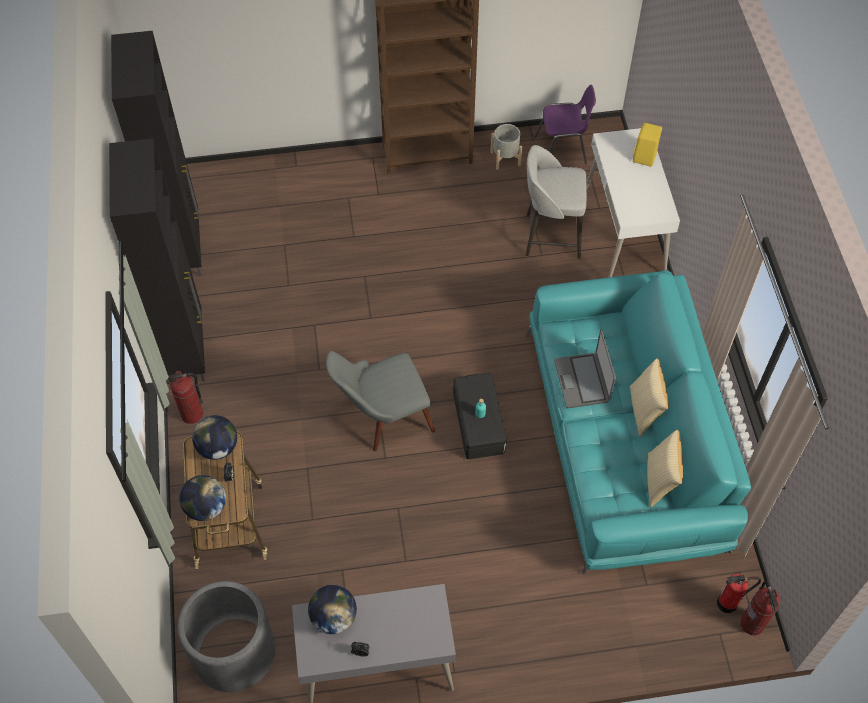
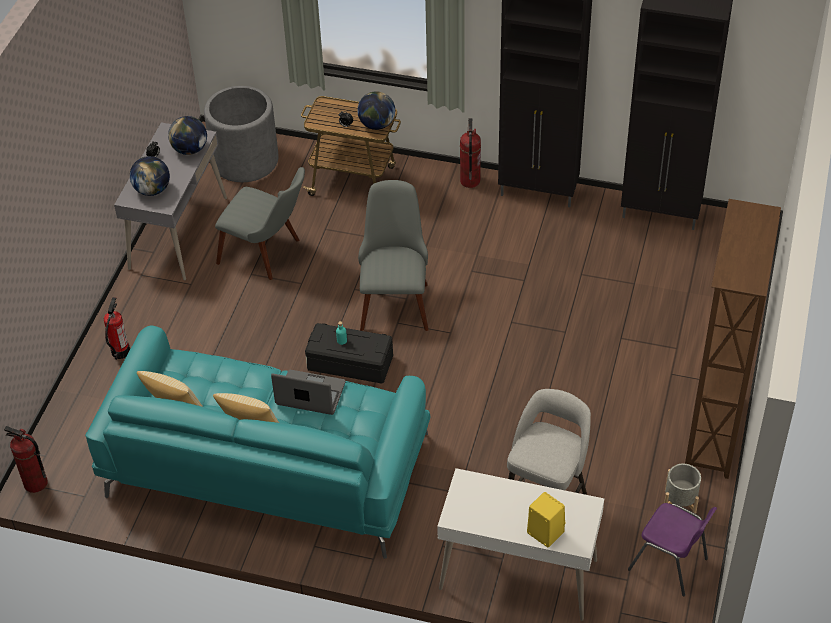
camera: 115 degrees right, 10 degrees down
(206, 507) = (328, 108): globe -> globe (152, 190)
(370, 558) = (268, 253): none -> grey chair
(562, 151) = (670, 565): purple chair -> purple chair turned 75 degrees counterclockwise
(727, 603) = (65, 473): fire extinguisher -> fire extinguisher (120, 352)

